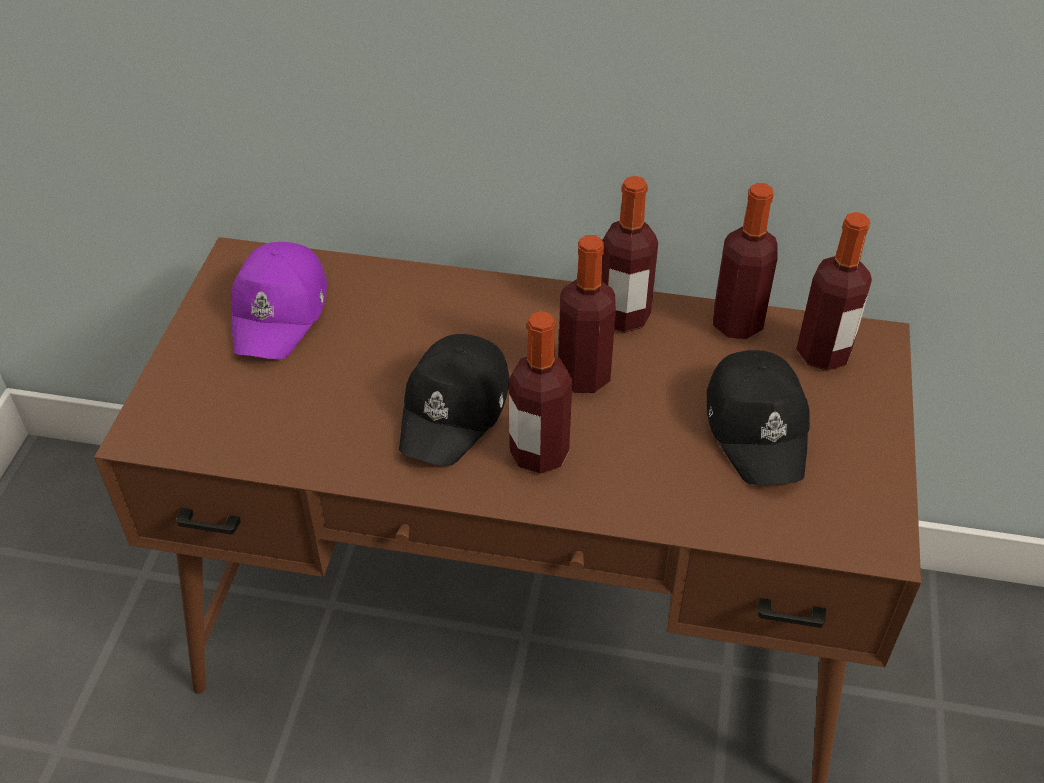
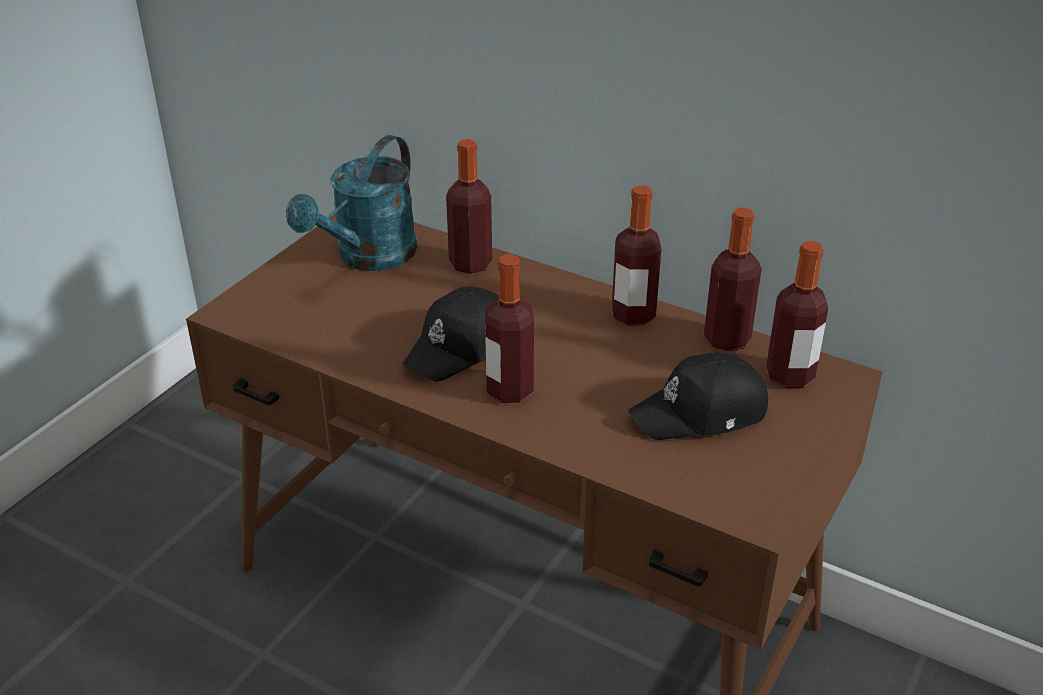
camera: 20 degrees right, 10 degrees down
(281, 312) = (368, 257): purple cap -> turquoise watering can
(583, 376) = (576, 347): bottle -> bottle (470, 264)
(758, 427) = (701, 413): black cap -> black cap turned 60 degrees clockwise

